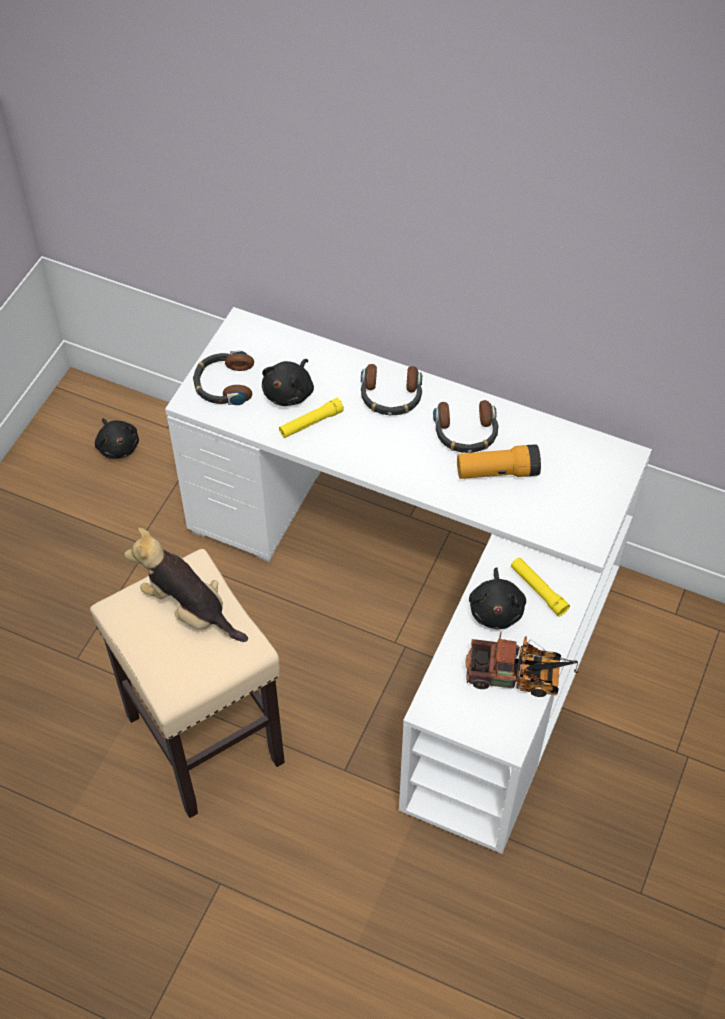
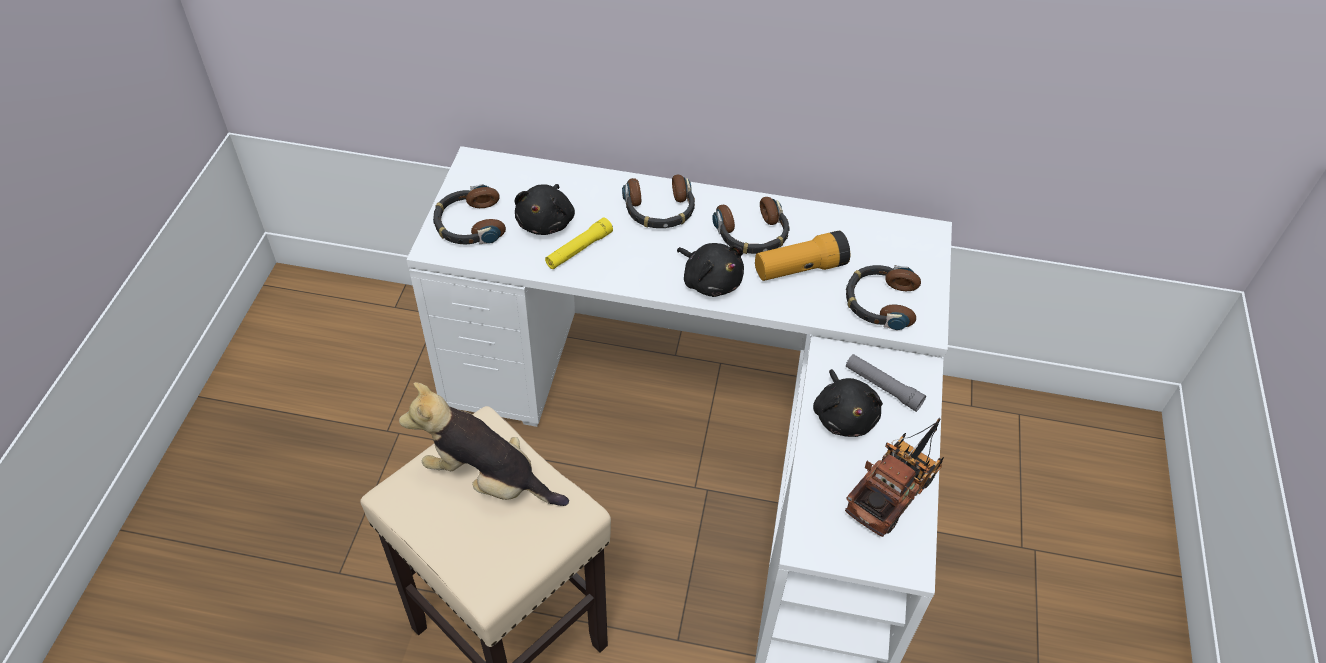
camera: 15 degrees left, 5 degrees down
(118, 446) = (344, 334): black plush toy -> black plush toy (710, 281)
(519, 677) = (896, 487): toy truck -> toy truck turned 45 degrees counterclockwise
(538, 590) = (882, 387): yellow flashlight -> grey flashlight
(558, 514) = (879, 302): none -> headphones

